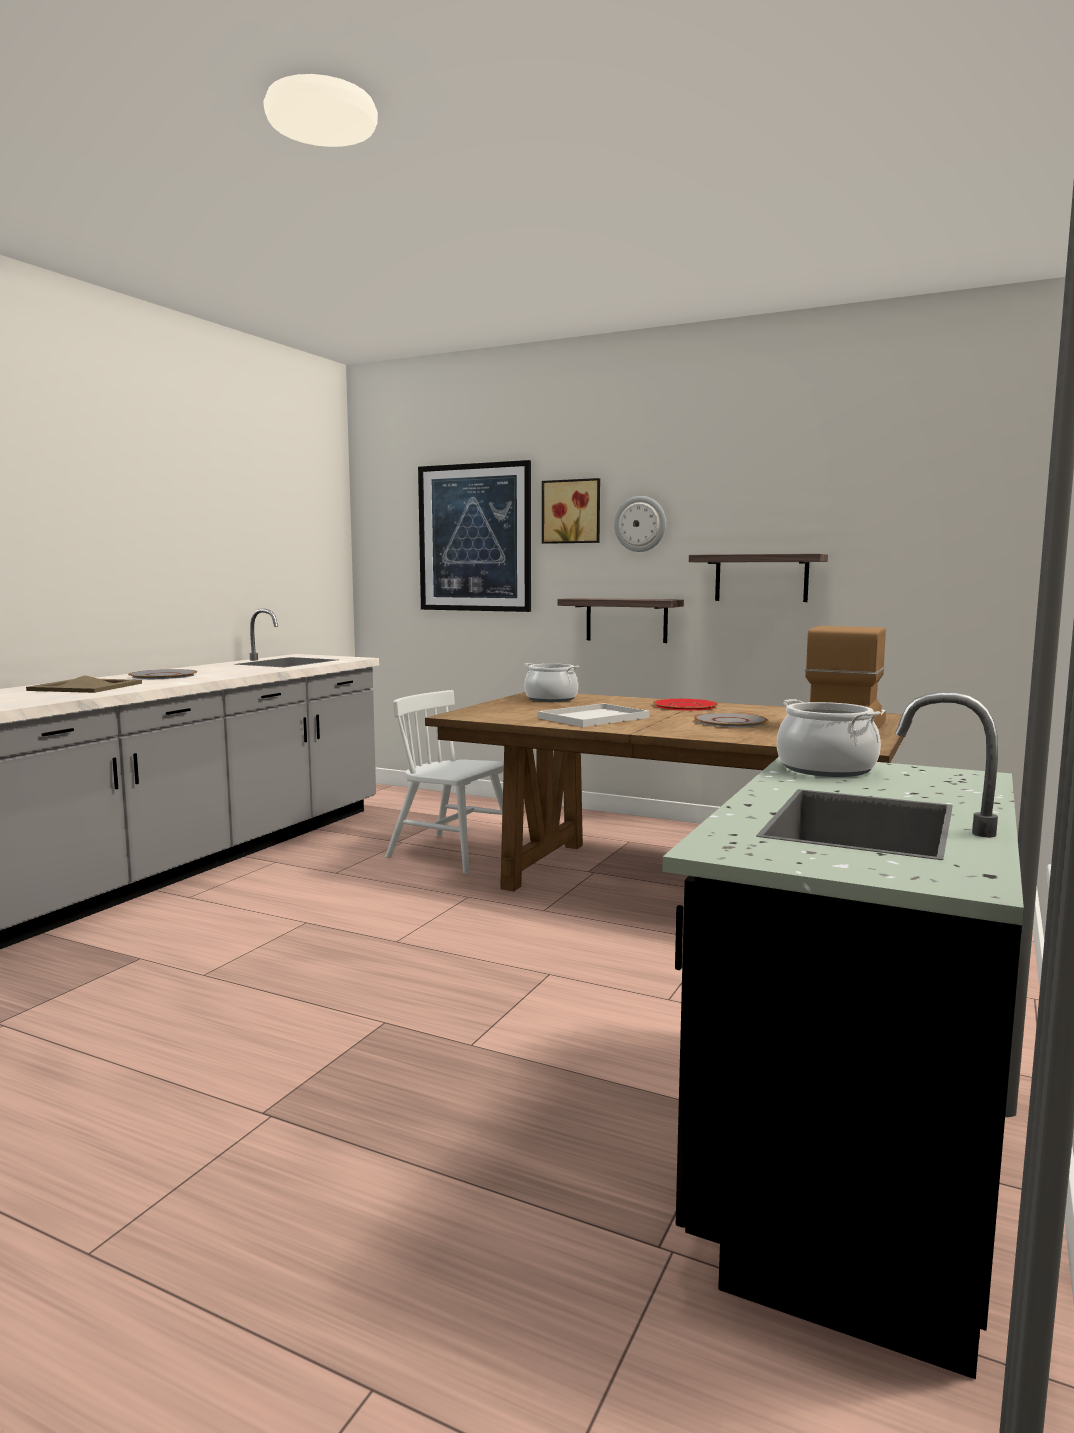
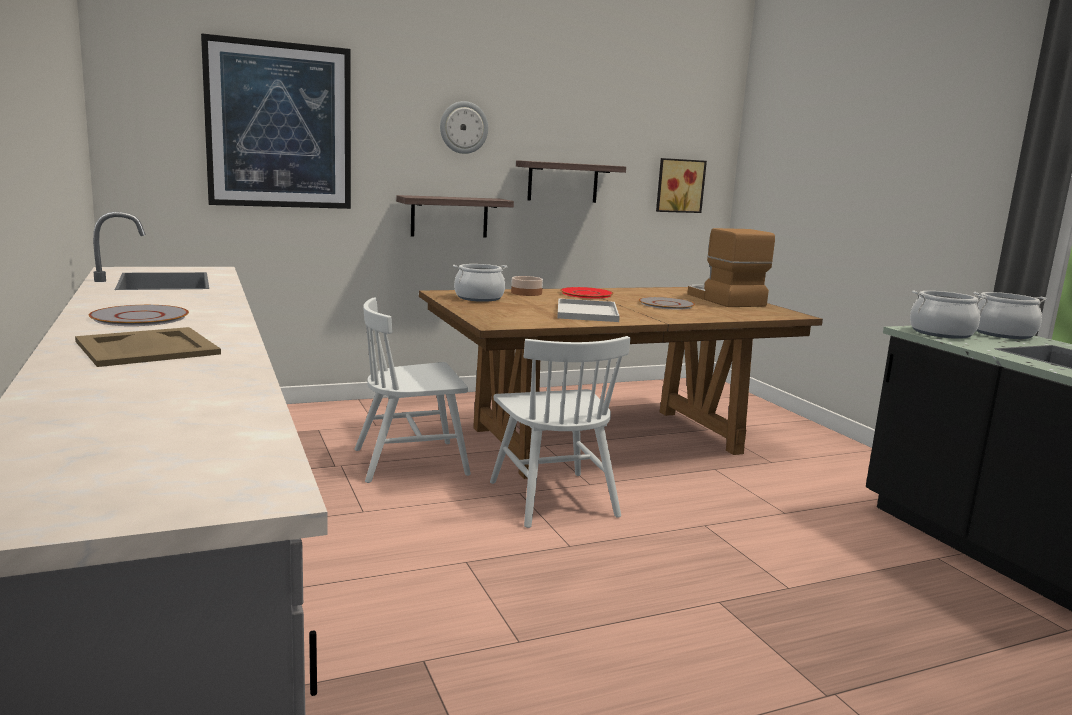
camera: 50 degrees left, 5 degrees up
(480, 909) = (553, 498): none -> white chair
(572, 511) = (395, 108): picture -> picture (679, 185)
(620, 700) = (526, 293): none -> bowl
(946, 784) = (1002, 334): none -> cooking pot

